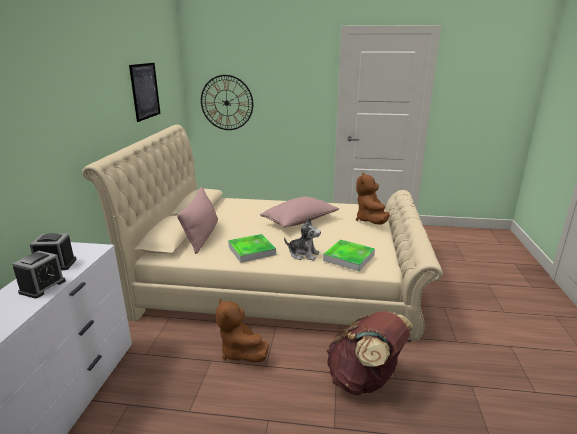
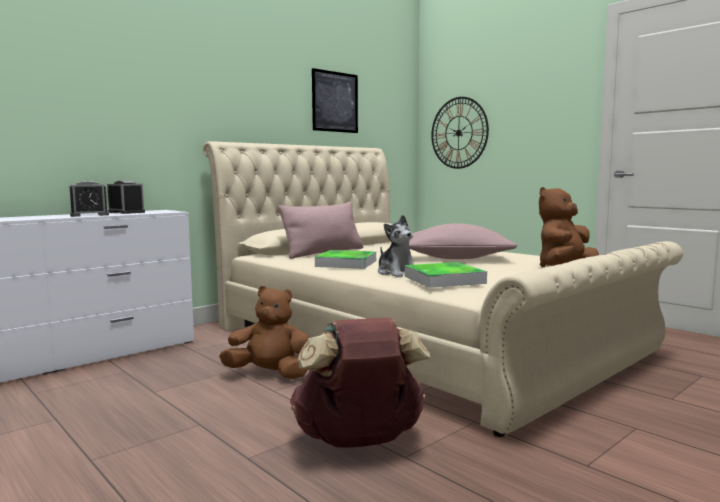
camera: 40 degrees right, 15 degrees down
(240, 352) = (270, 374): brown plush toy -> brown plush toy turned 90 degrees clockwise

